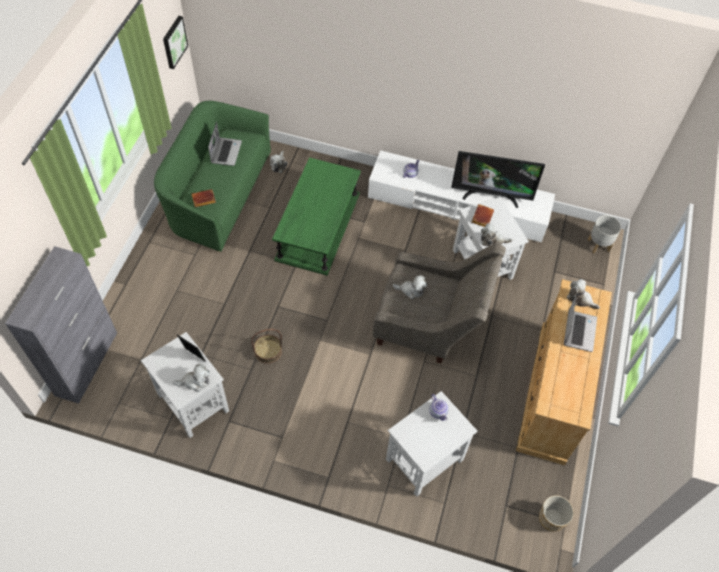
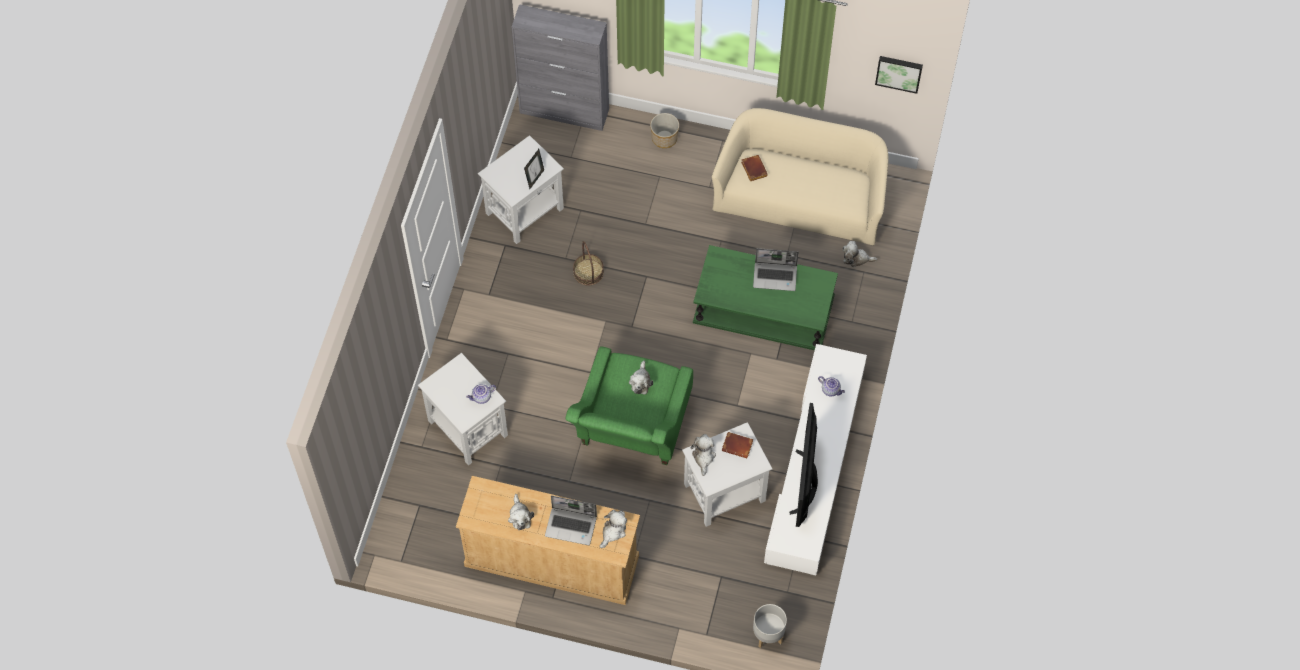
camera: 90 degrees right, 5 degrees up
(195, 381) = (507, 183): plush toy -> plush toy (520, 516)
(217, 194) = (801, 198): green sofa -> beige sofa
(226, 152) = (829, 182): laptop -> laptop (775, 276)
(429, 326) = (631, 433): grey armchair -> green armchair
(551, 518) = (406, 548): planter -> planter (664, 138)

